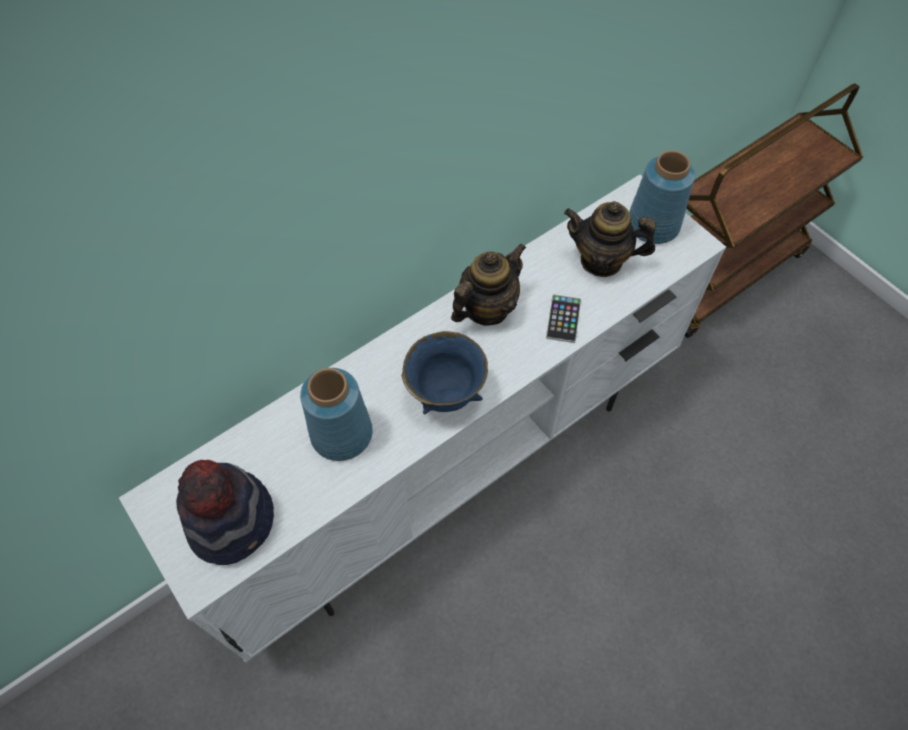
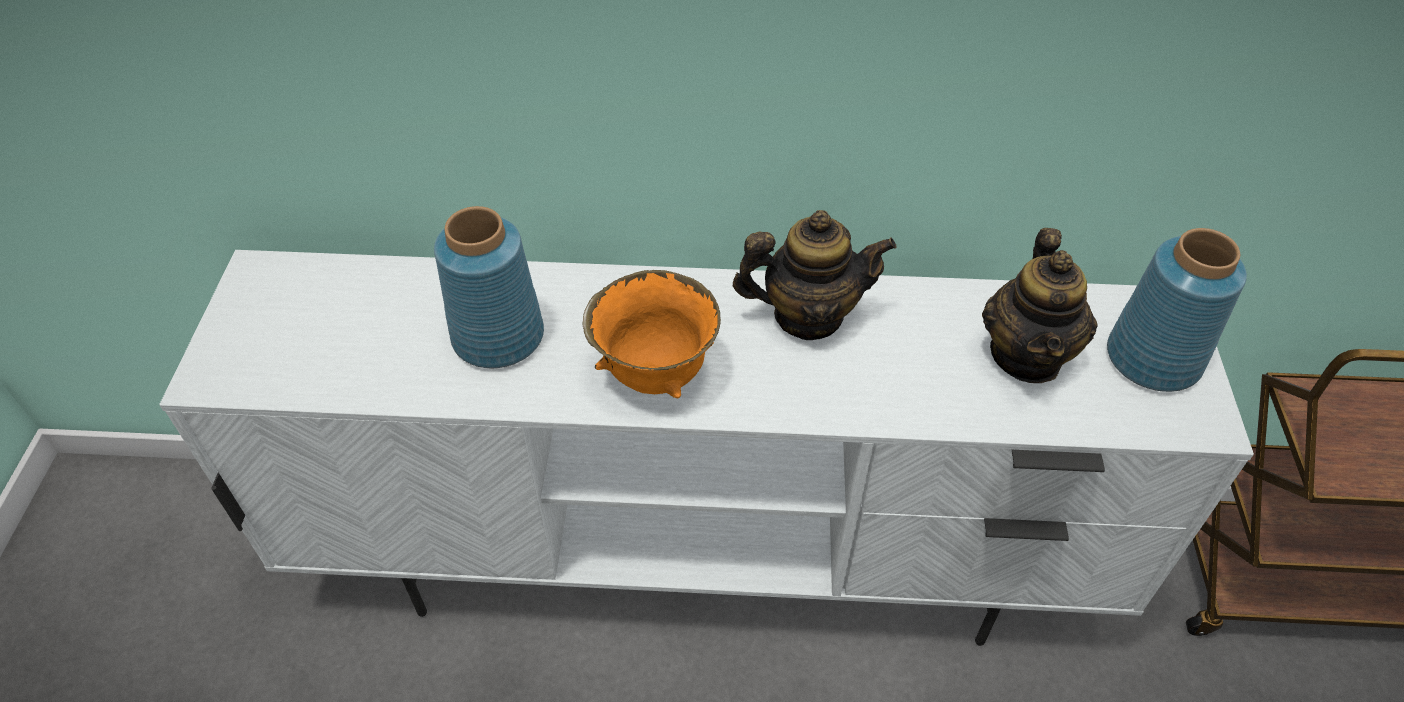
camera: 40 degrees right, 10 degrees down
(233, 520) = (302, 343): hat -> none
(445, 394) = (655, 374): blue bowl -> orange bowl
(563, 319) = (898, 389): phone -> none
(601, 261) = (1027, 355): teapot -> teapot turned 135 degrees counterclockwise

